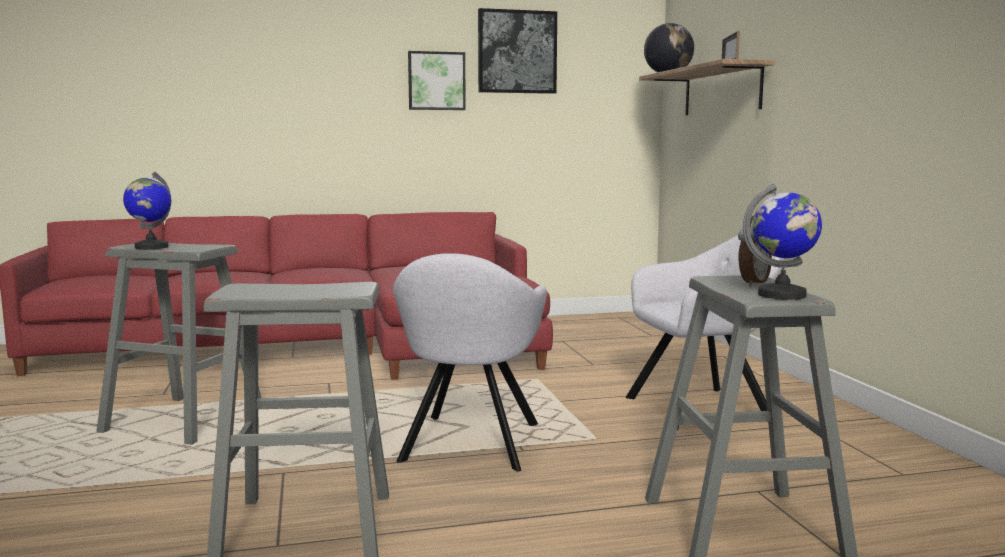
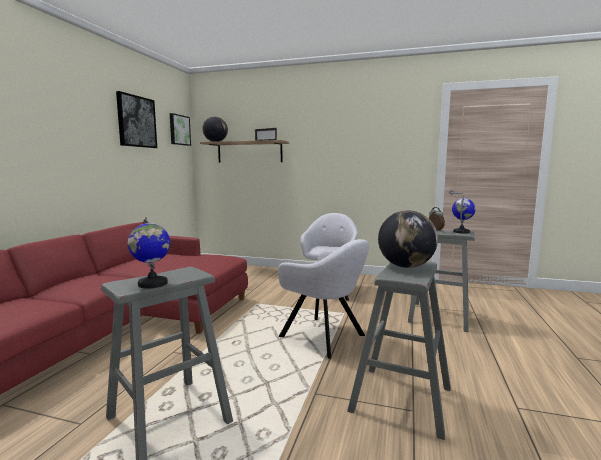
camera: 60 degrees left, 0 degrees up
(315, 287) = (406, 266): none -> globe
(436, 81) = (97, 136): picture -> picture (179, 130)

